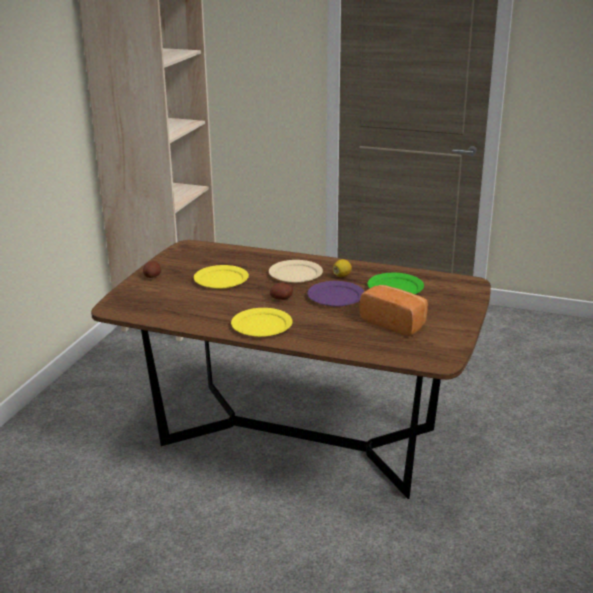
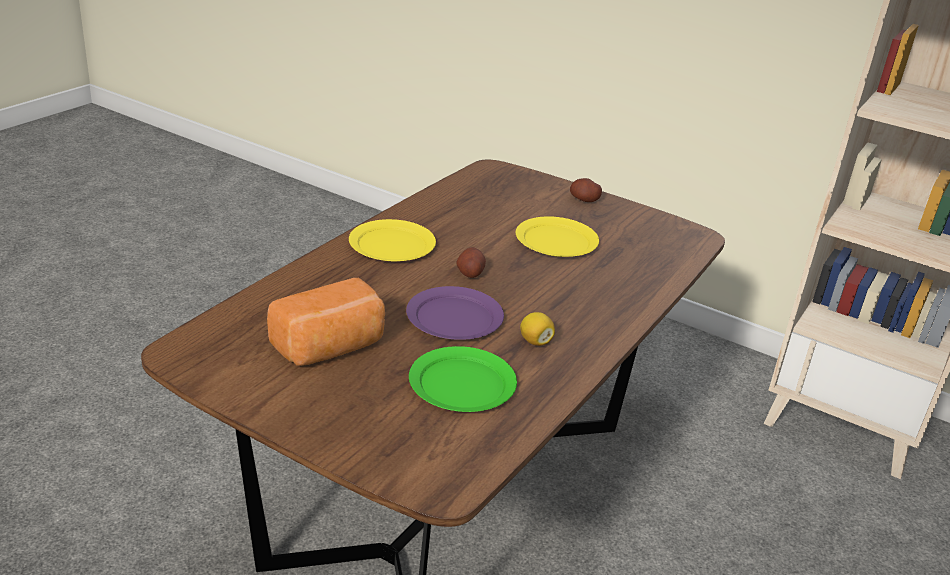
camera: 100 degrees right, 5 degrees up
(296, 274) = (558, 301): beige plate -> none

